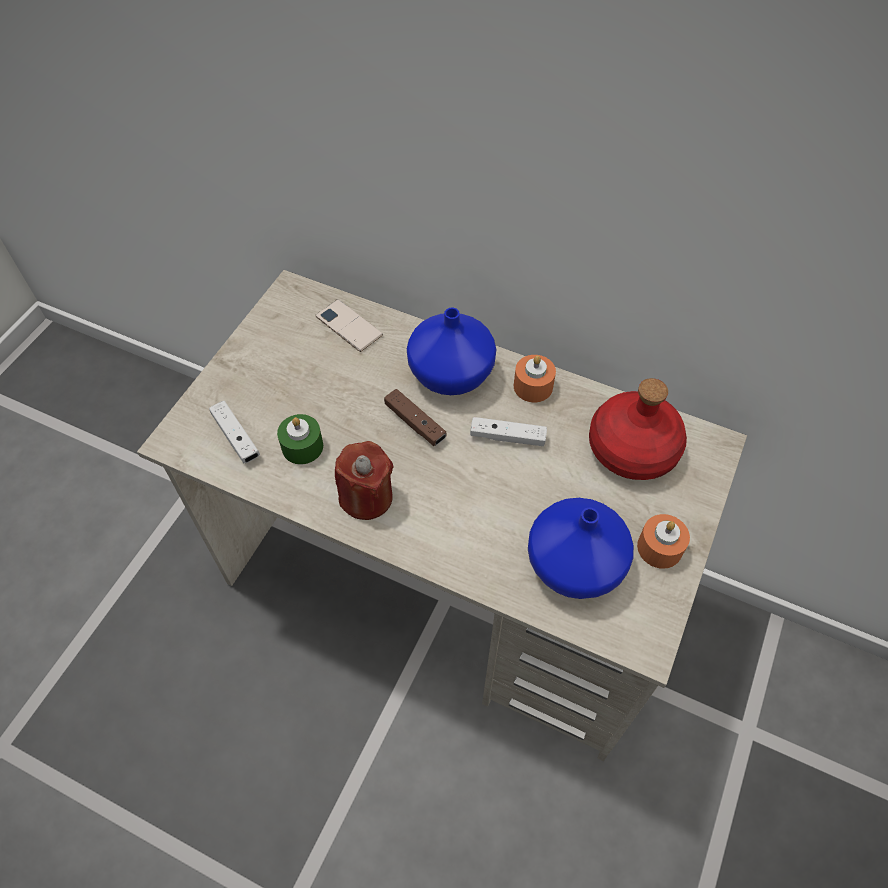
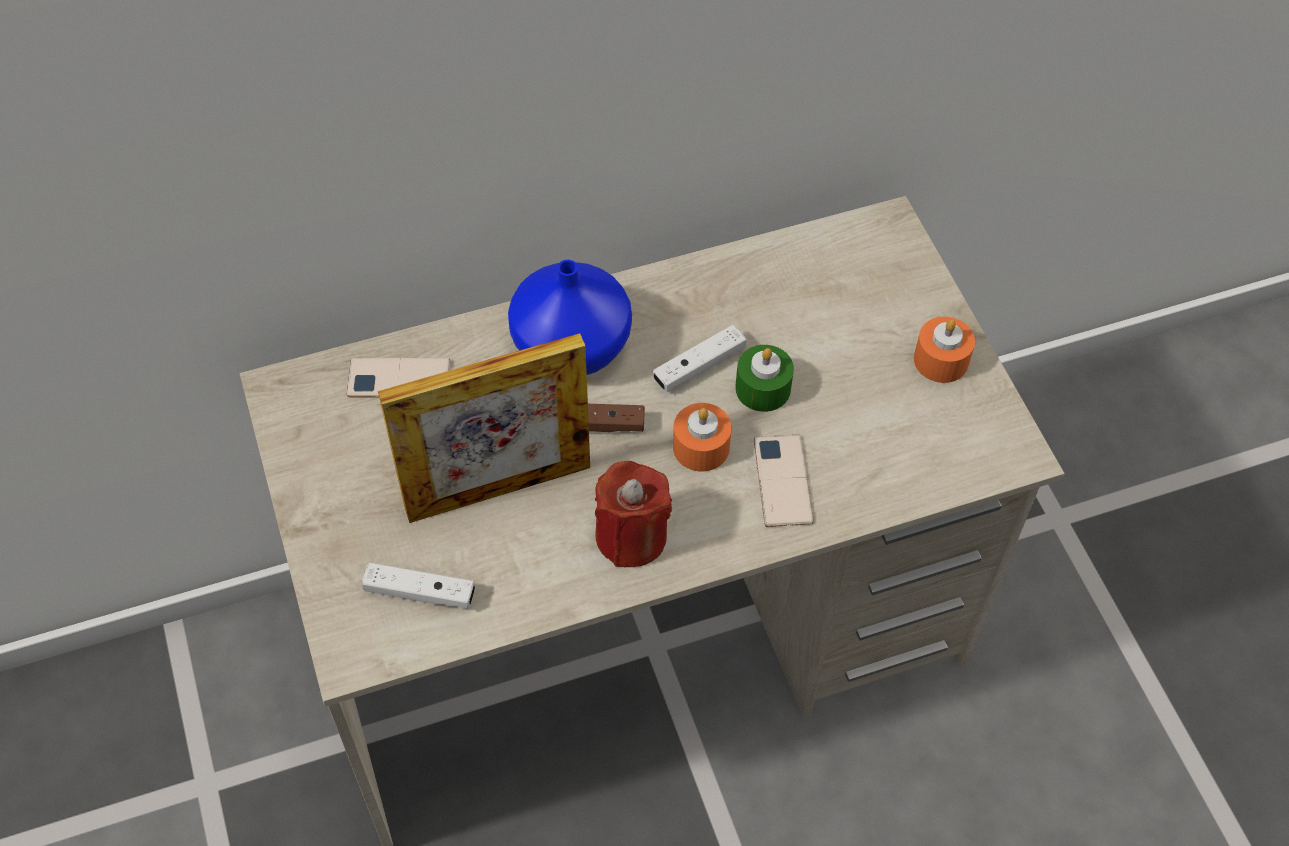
camera: 45 degrees left, 0 degrees up
(302, 446) = (505, 542): green candle -> green candle (763, 388)
(331, 417) = (498, 489): none -> picture frame
(482, 537) = (782, 481): none -> phone
(533, 386) = (667, 296): orange candle -> orange candle (701, 447)
(576, 565) = (890, 434): blue vase -> none
(631, 448) = (822, 286): red bottle -> none

